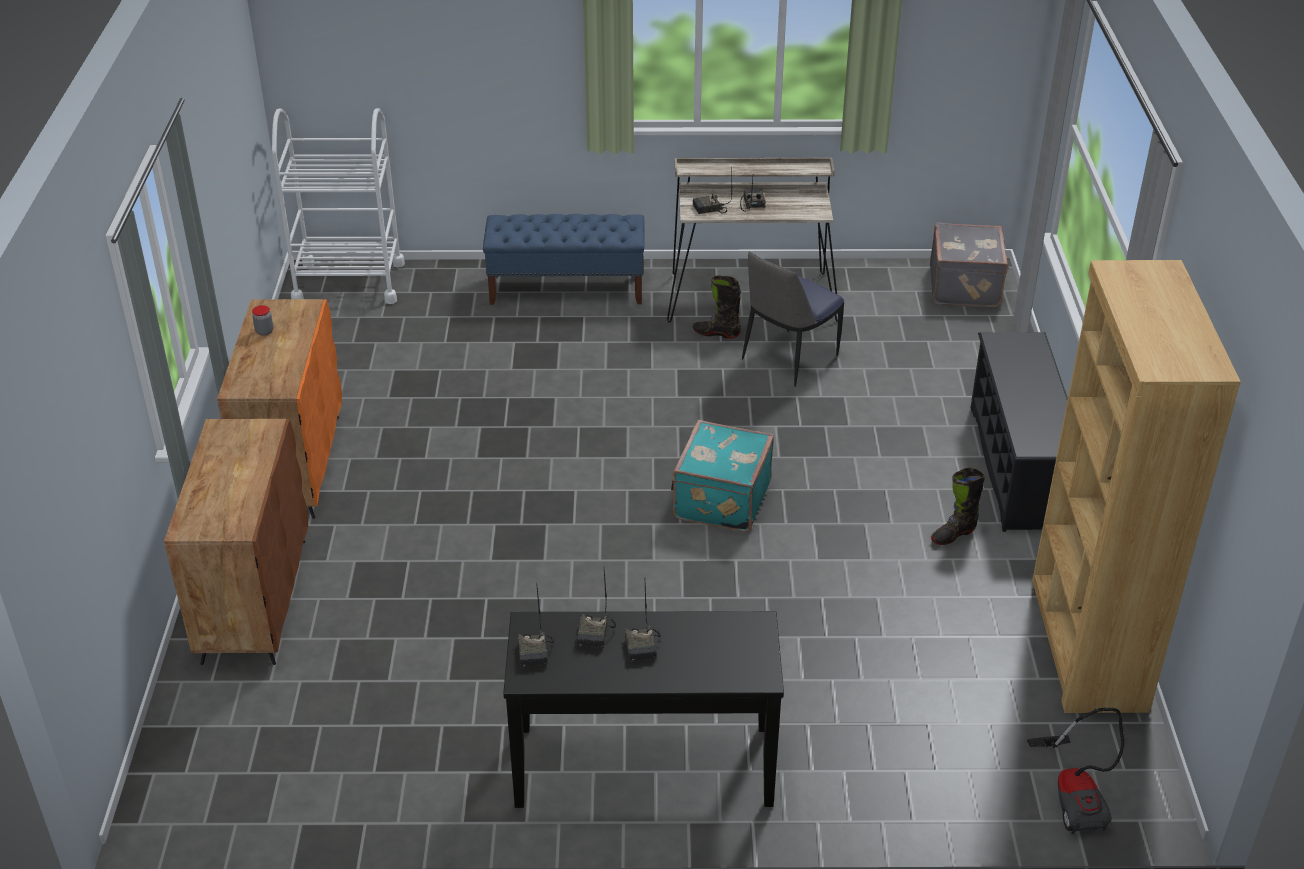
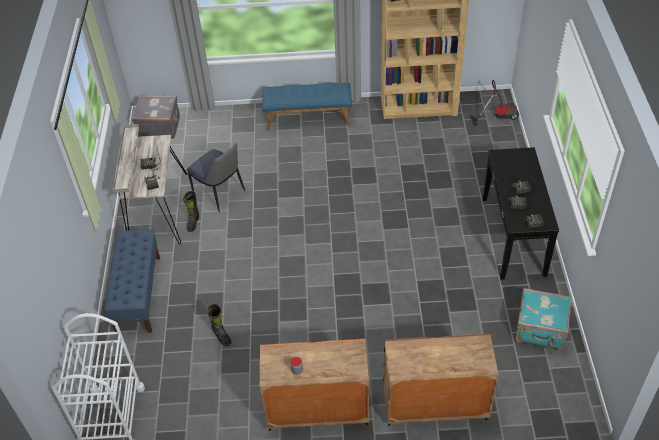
camera: 90 degrees left, 10 degrees up
(720, 500) = (337, 217): turquoise suitcase -> turquoise suitcase (540, 330)
(953, 534) = (356, 140): black boot -> black boot (221, 336)
(1017, 466) = (308, 118): black shoe rack -> blue bench

